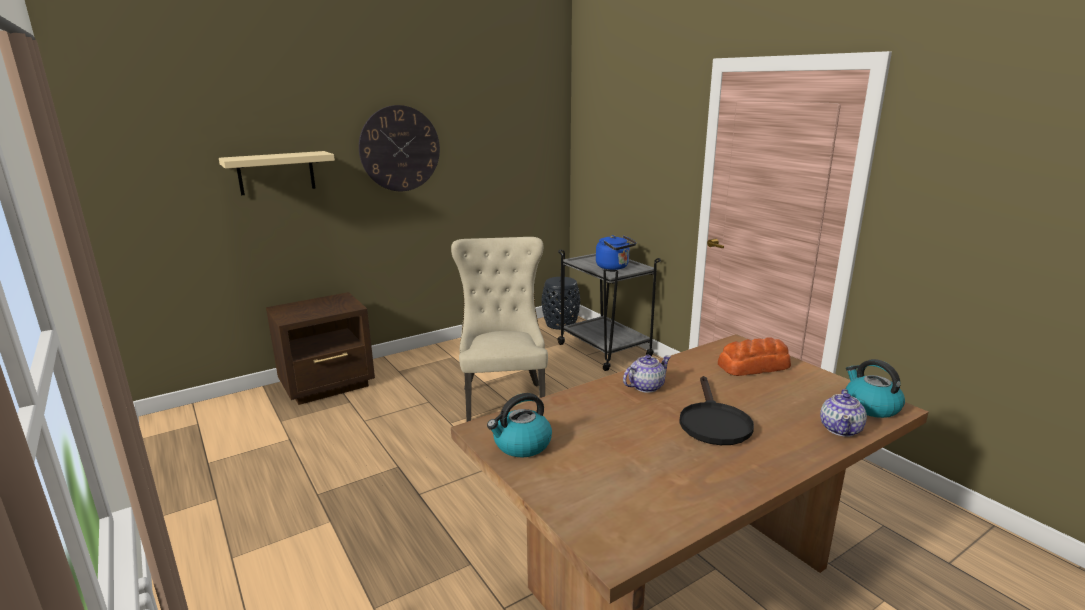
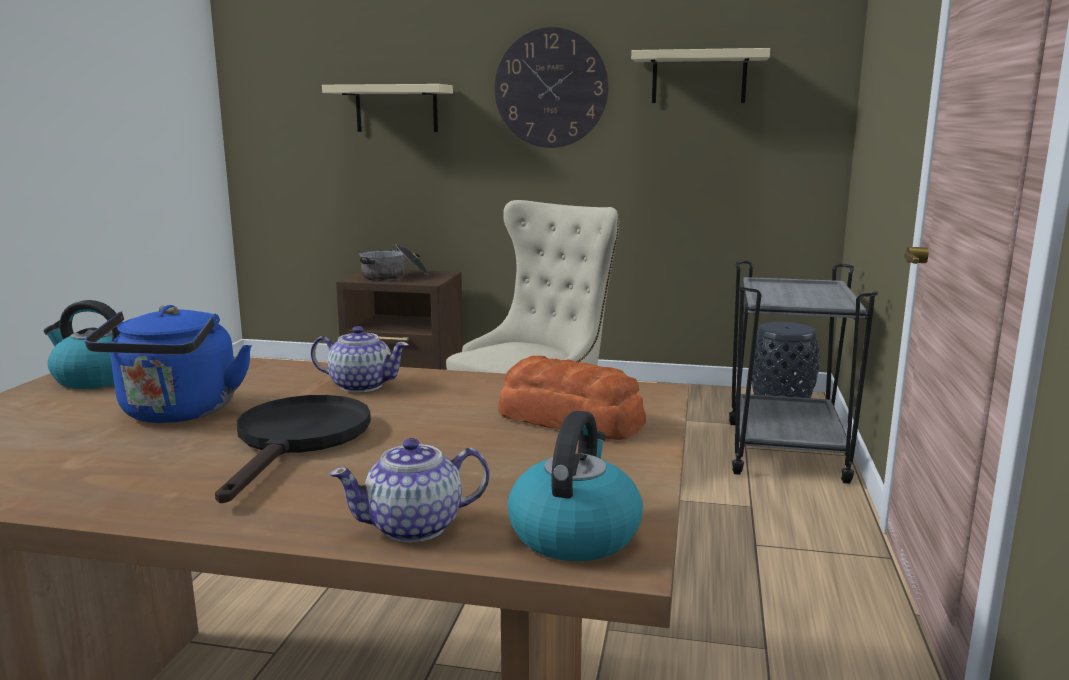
camera: 45 degrees right, 5 degrees down
(312, 309) = (394, 276): none -> cooking pot
(492, 136) = (699, 77): none -> beige shelf
(614, 267) = (802, 298): blue kettle -> blue kettle (177, 413)
(713, 422) = (298, 440): black frying pan -> black frying pan turned 135 degrees clockwise

